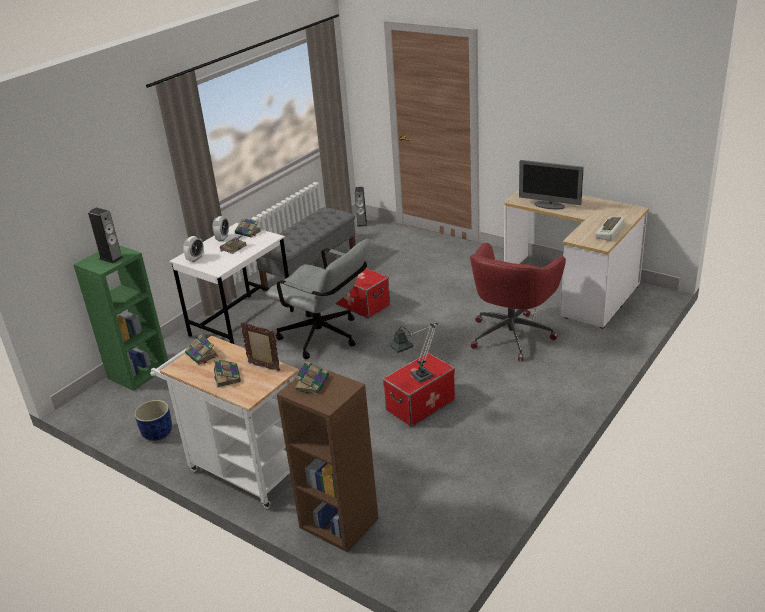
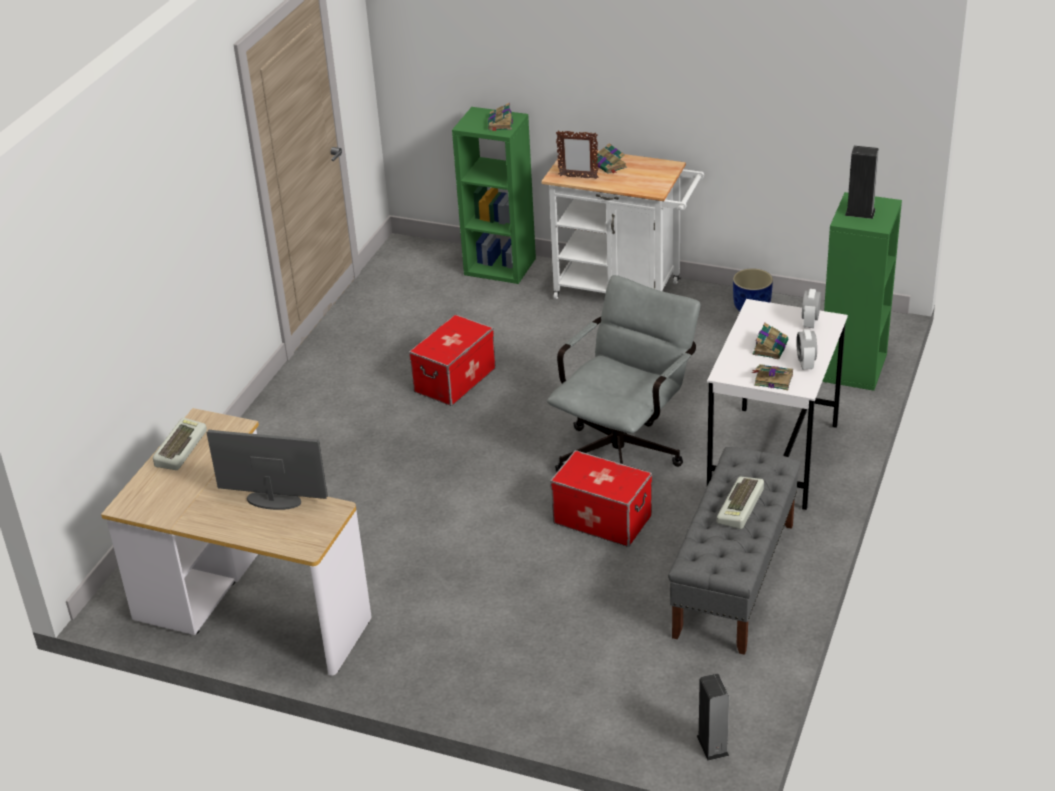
camera: 165 degrees right, 5 degrees up
(202, 355) = (653, 179): book -> none
(301, 230) = (741, 507): none -> keyboard
(326, 338) = (625, 451): grey office chair -> grey office chair turned 105 degrees clockwise
(337, 523) = (501, 266): brown bookcase -> green bookcase
(417, 378) = (450, 333): table lamp -> none
(512, 334) = (348, 494): red office chair -> none

